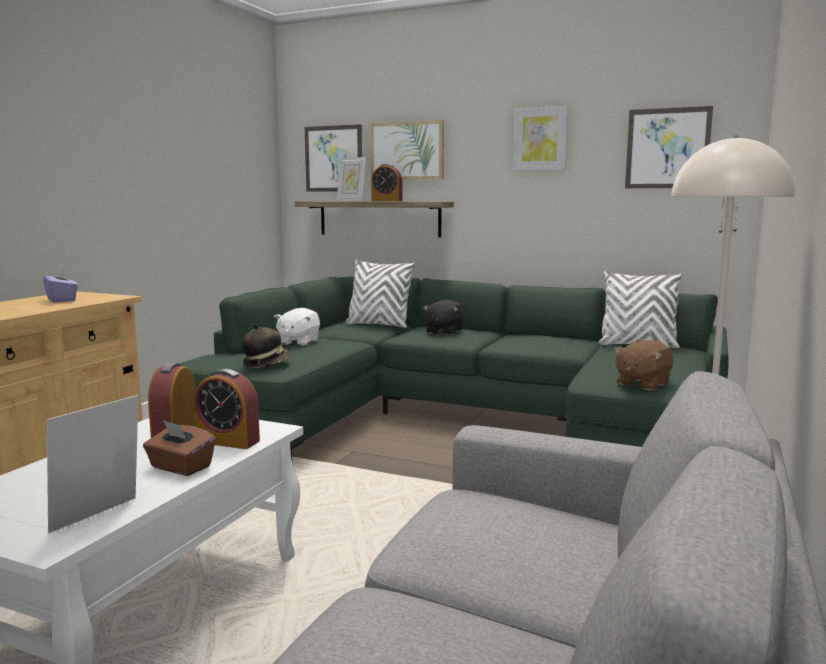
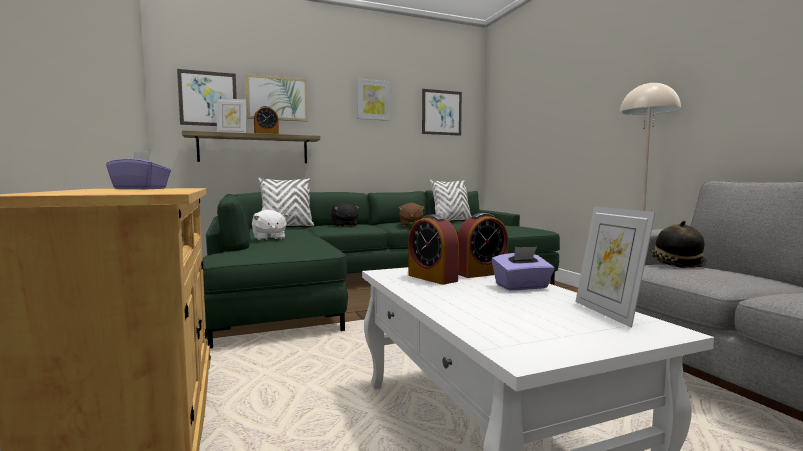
camera: 45 degrees left, 5 degrees down
(180, 467) = (522, 287): brown tissue box -> purple tissue box
(266, 363) = (301, 248): hat -> hat (675, 263)
(642, 384) = (513, 230): brown plush toy -> brown plush toy (411, 225)

